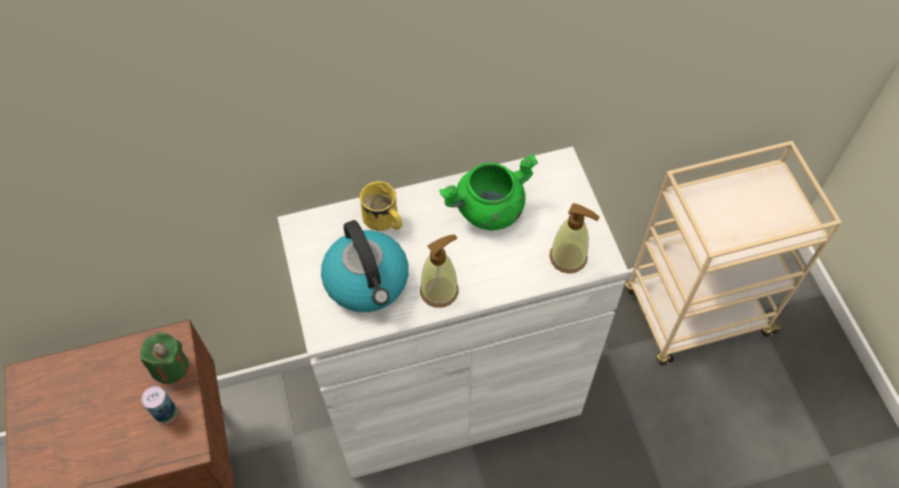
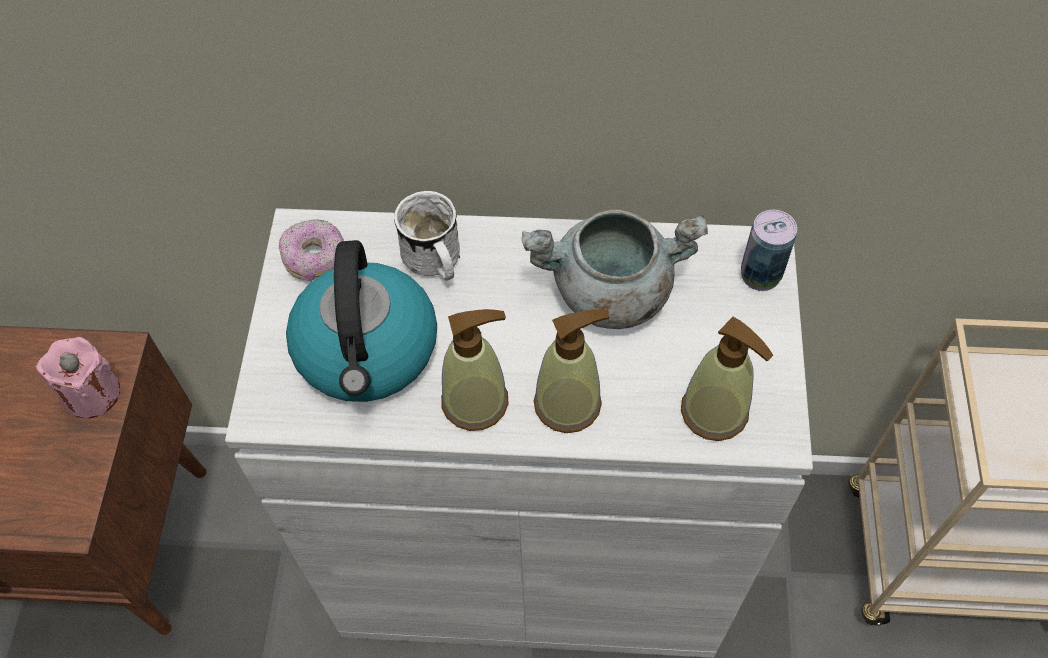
camera: 20 degrees right, 0 degrees up
(166, 413) = (57, 459): can -> can (760, 274)
(170, 367) = (92, 394): green candle -> pink candle
(315, 239) = (315, 259): none -> donut
(384, 221) = (434, 263): yellow mug -> white mug
(489, 210) = (610, 292): green cooking pot -> grey cooking pot
(490, 277) = (568, 403): none -> soap dispenser

